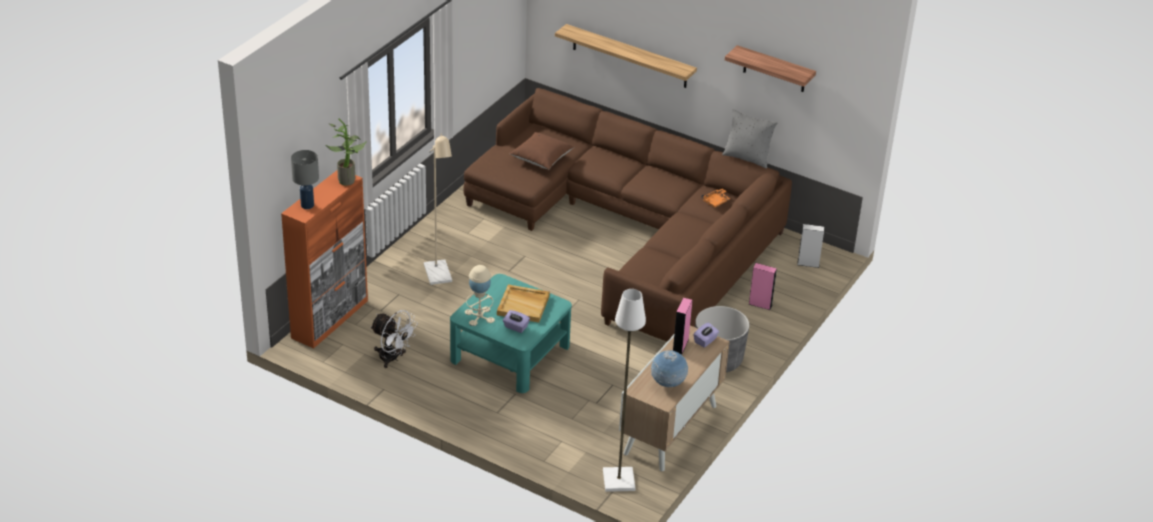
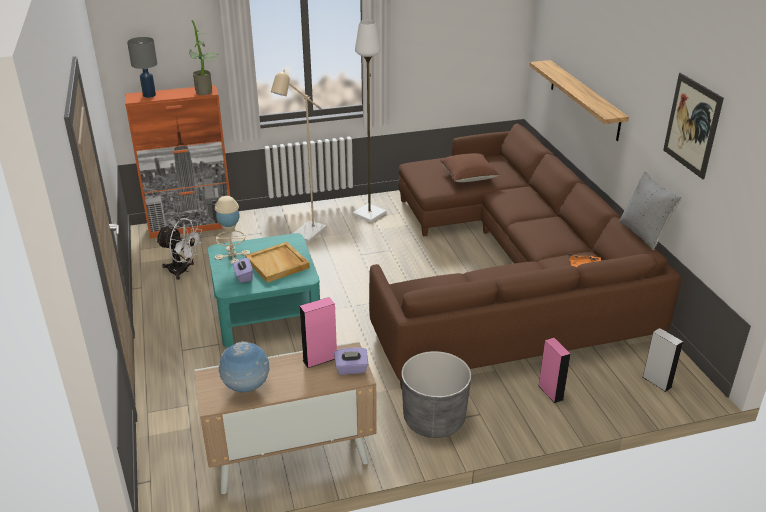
camera: 45 degrees right, 5 degrees down
(393, 358) = (183, 271): white fan -> white fan turned 60 degrees counterclockwise
(618, 480) = (172, 473): white floor lamp -> white floor lamp (369, 214)
(774, 69) = (692, 125): shelf -> picture

